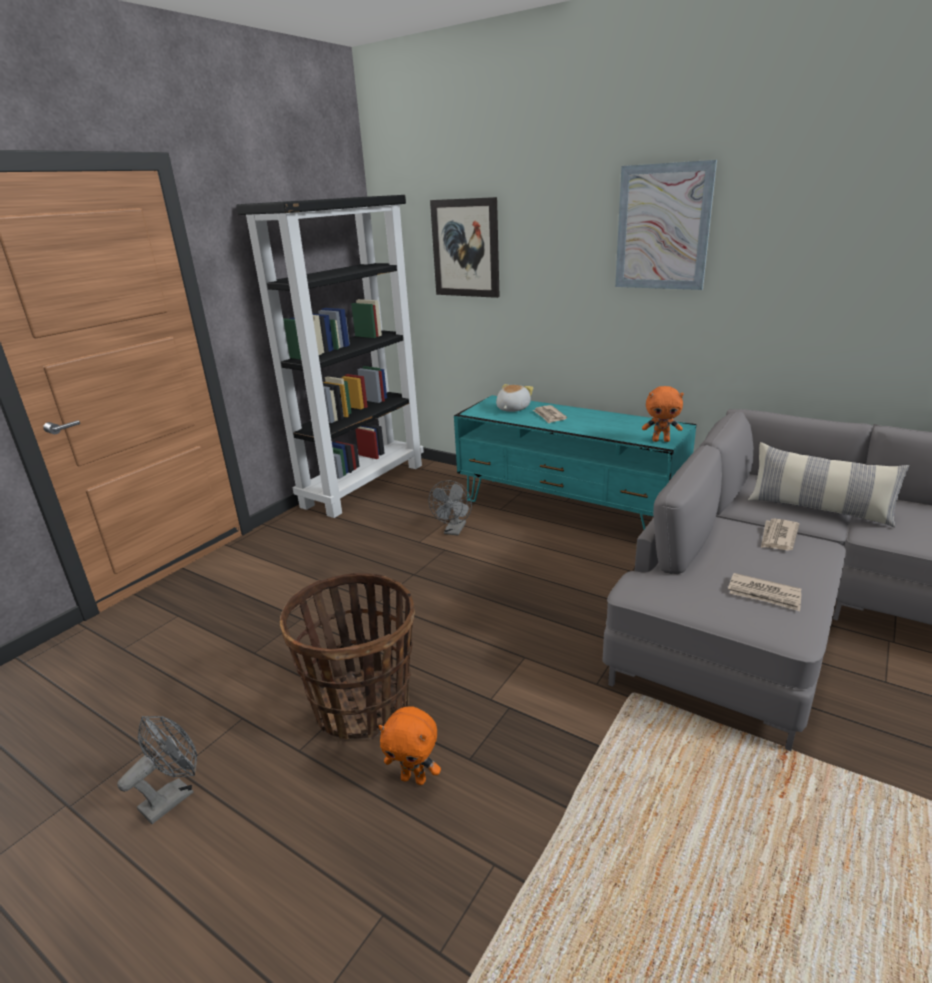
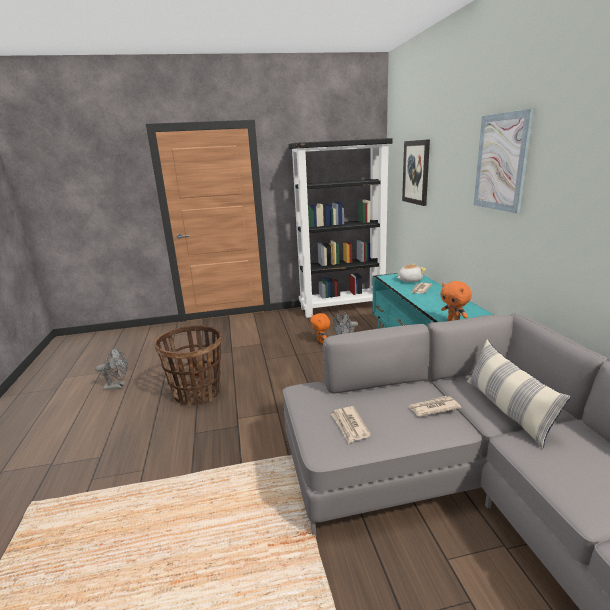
camera: 45 degrees right, 5 degrees down
(414, 778) = (170, 426): orange plush toy -> orange plush toy (321, 341)

